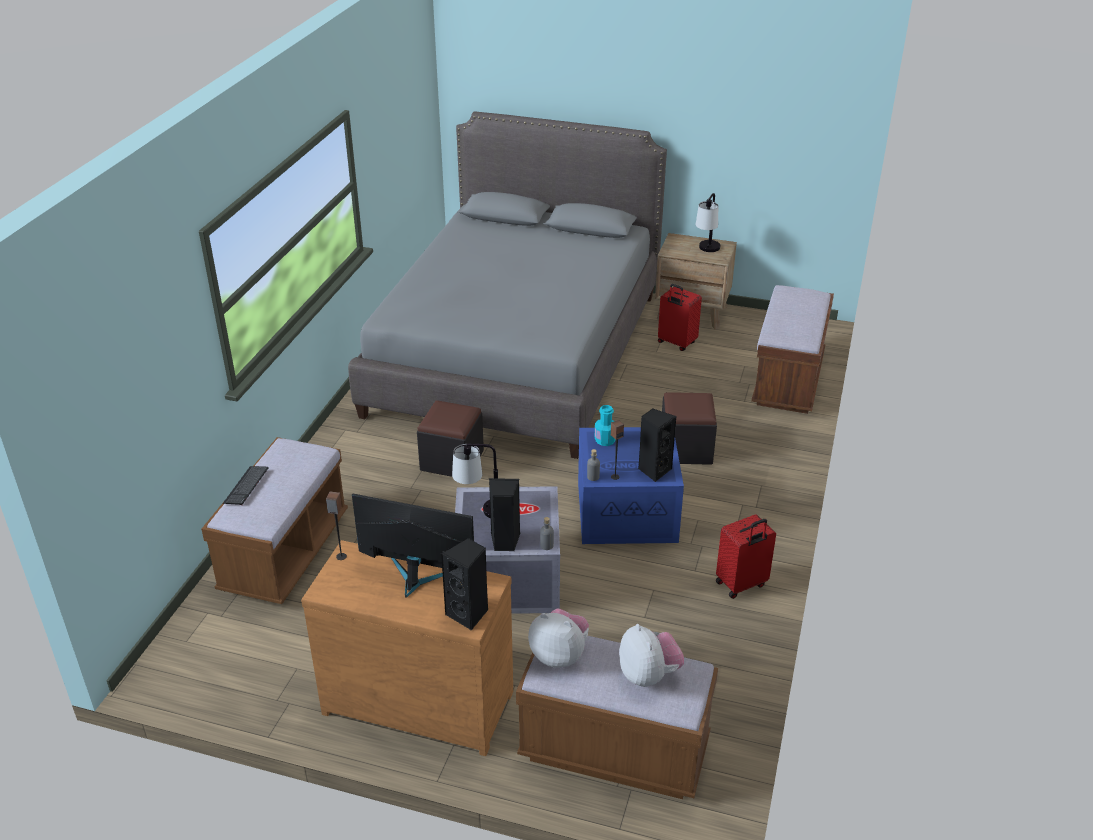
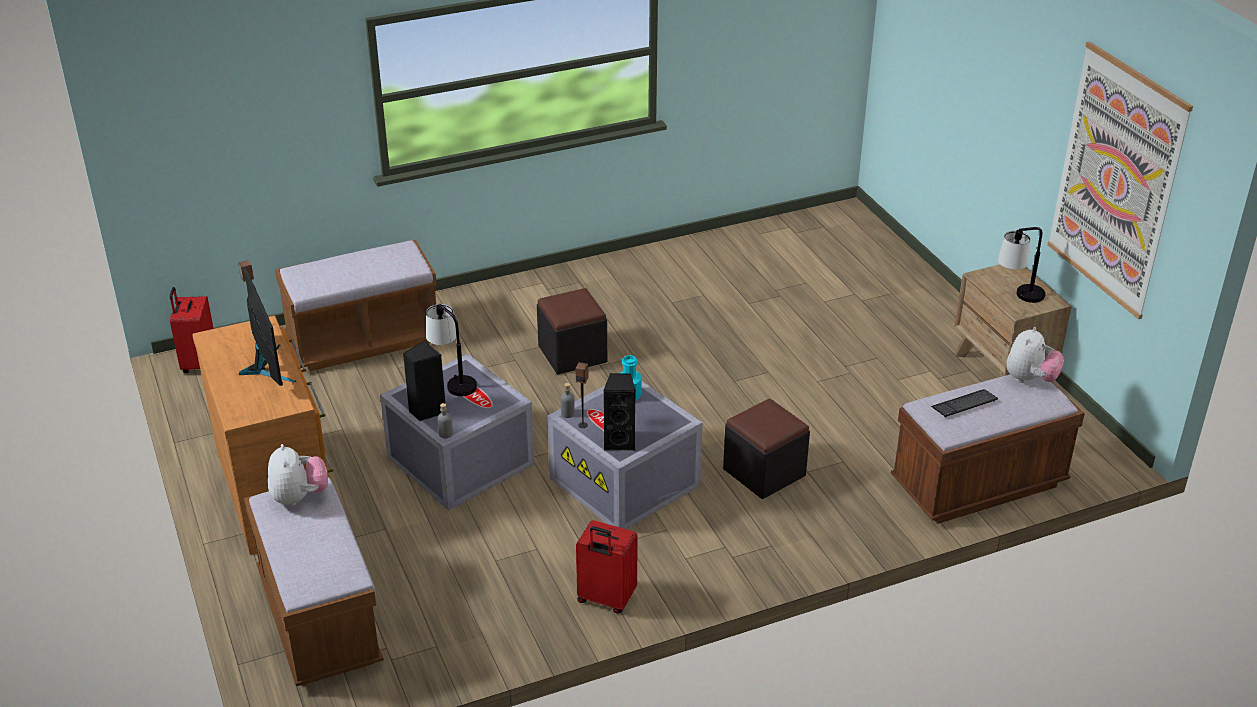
camera: 50 degrees right, 0 degrees up
(246, 486) = (336, 258): keyboard -> keyboard (964, 404)
(469, 614) = (248, 411): black speaker -> none
(517, 353) = (773, 305): grey bed -> none
(628, 511) = (627, 482): blue storage box -> grey storage box
(649, 675) = (320, 554): plush toy -> plush toy (1030, 379)
(676, 343) = (931, 384): red suitcase -> red suitcase (198, 363)
(763, 135) = (1116, 181): none -> picture

